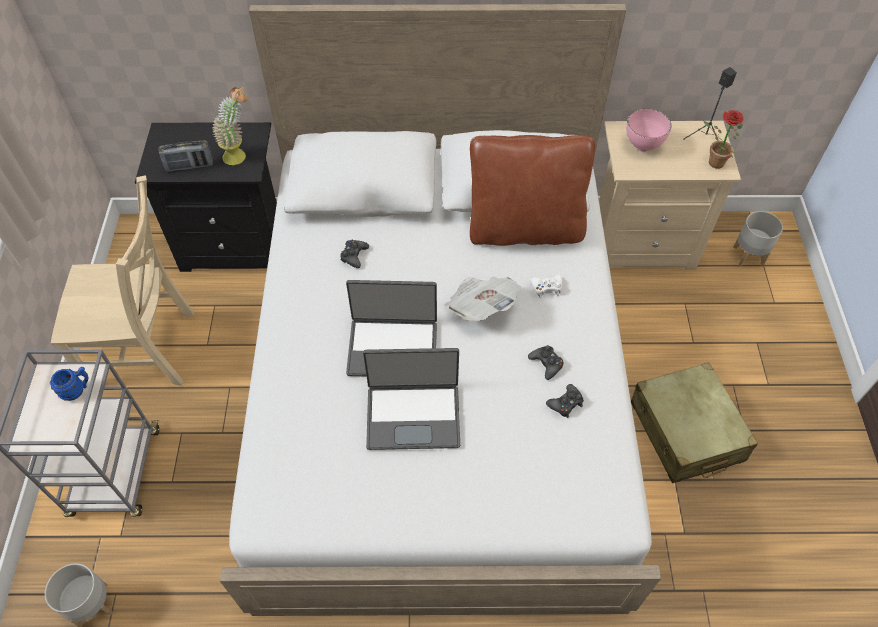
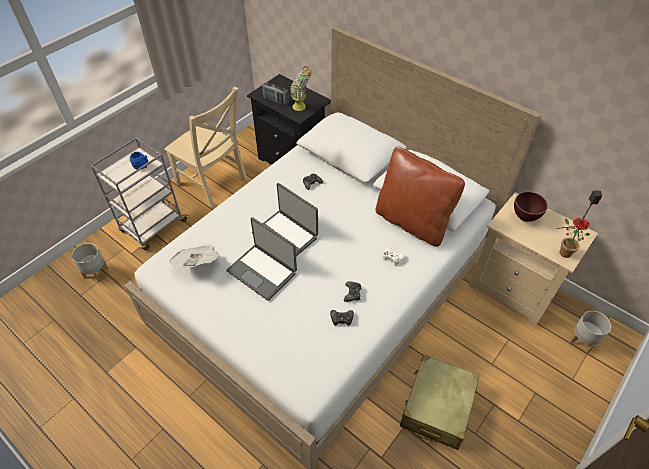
camera: 40 degrees right, 5 degrees down
(481, 307) = (348, 244): newspaper -> newspaper (198, 263)
(641, 146) = (524, 217): pink bowl -> brown bowl

